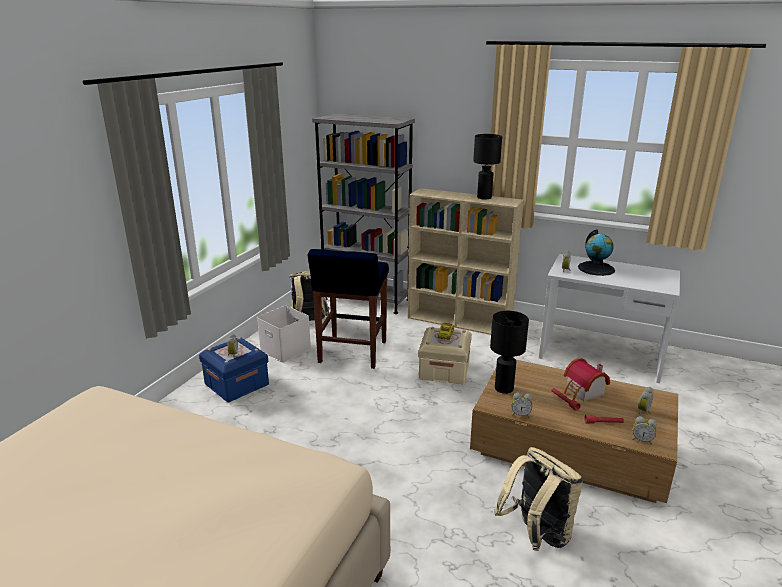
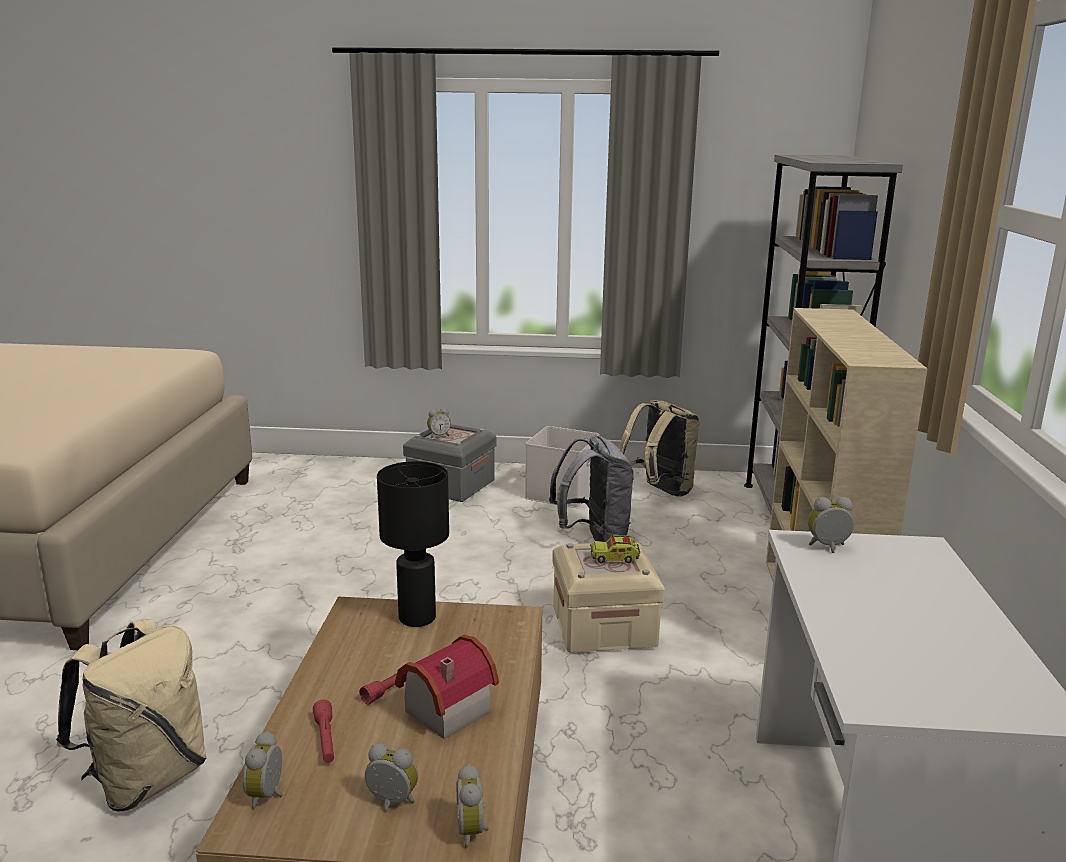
camera: 70 degrees right, 5 degrees down
(237, 384) = (451, 485): blue storage box -> grey storage box
(352, 353) = (593, 538): blue stool -> grey backpack
(484, 197) = (872, 344): black table lamp -> none
(520, 414) = (332, 641): alarm clock -> alarm clock (473, 831)
(596, 268) = (897, 586): globe -> none

